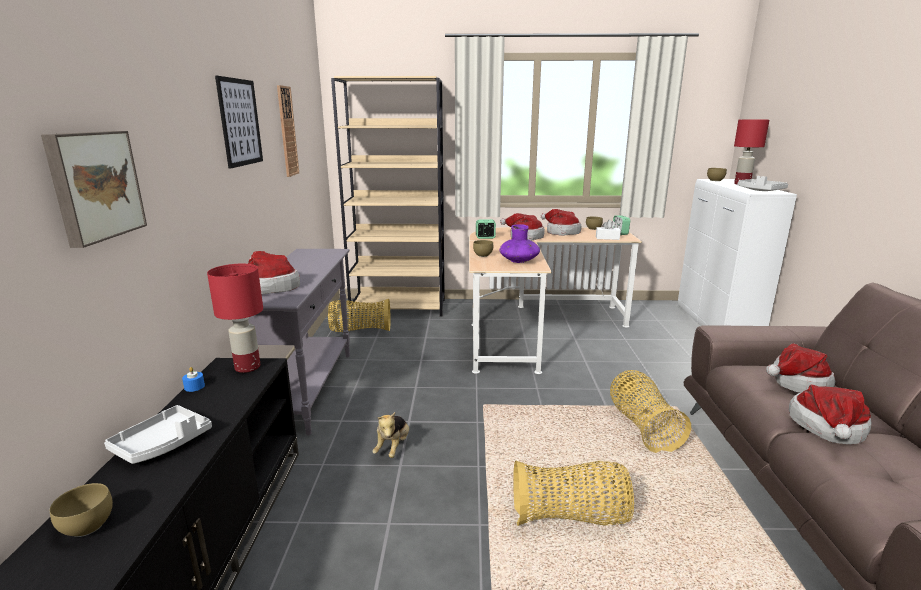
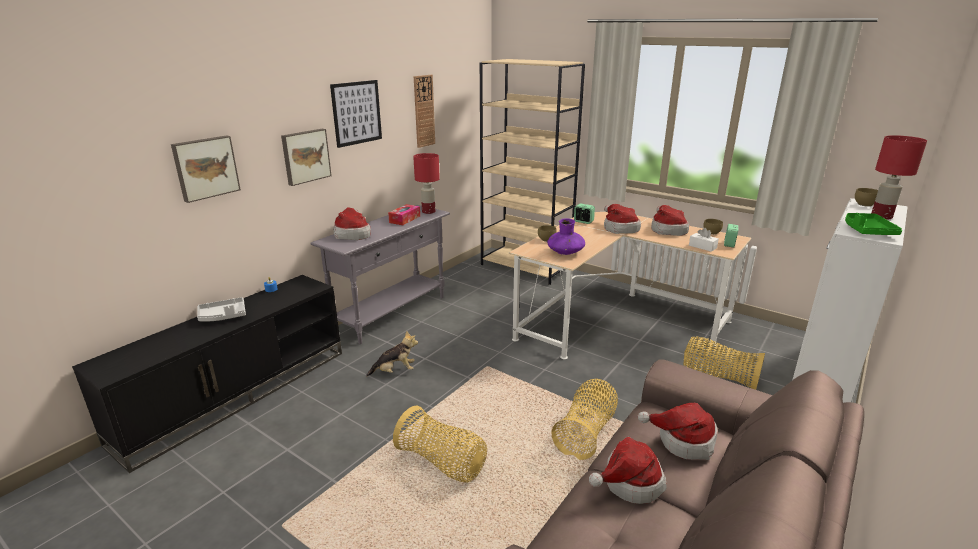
camera: 35 degrees right, 5 degrees up
(87, 525) = (160, 342): brown bowl -> none
(202, 177) = (305, 156): none -> picture
(248, 367) = (308, 286): red table lamp -> red table lamp (429, 211)
(310, 262) = (405, 219): none -> tissue box
(360, 330) = (474, 279): basket -> basket (718, 377)
(393, 447) = (395, 371): plush toy -> plush toy turned 150 degrees counterclockwise
(759, 190) = (867, 231): grey tray -> green tray

